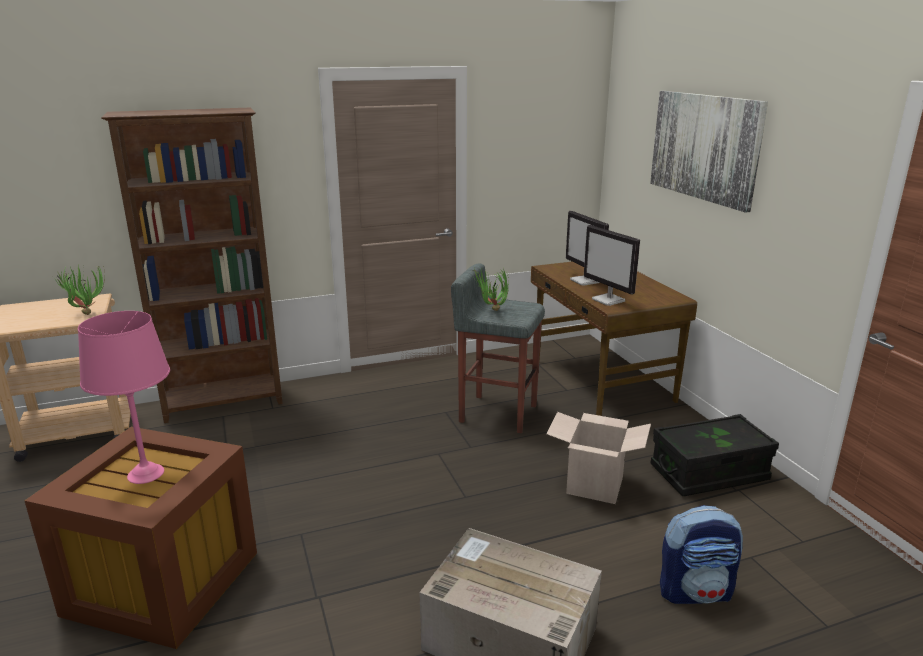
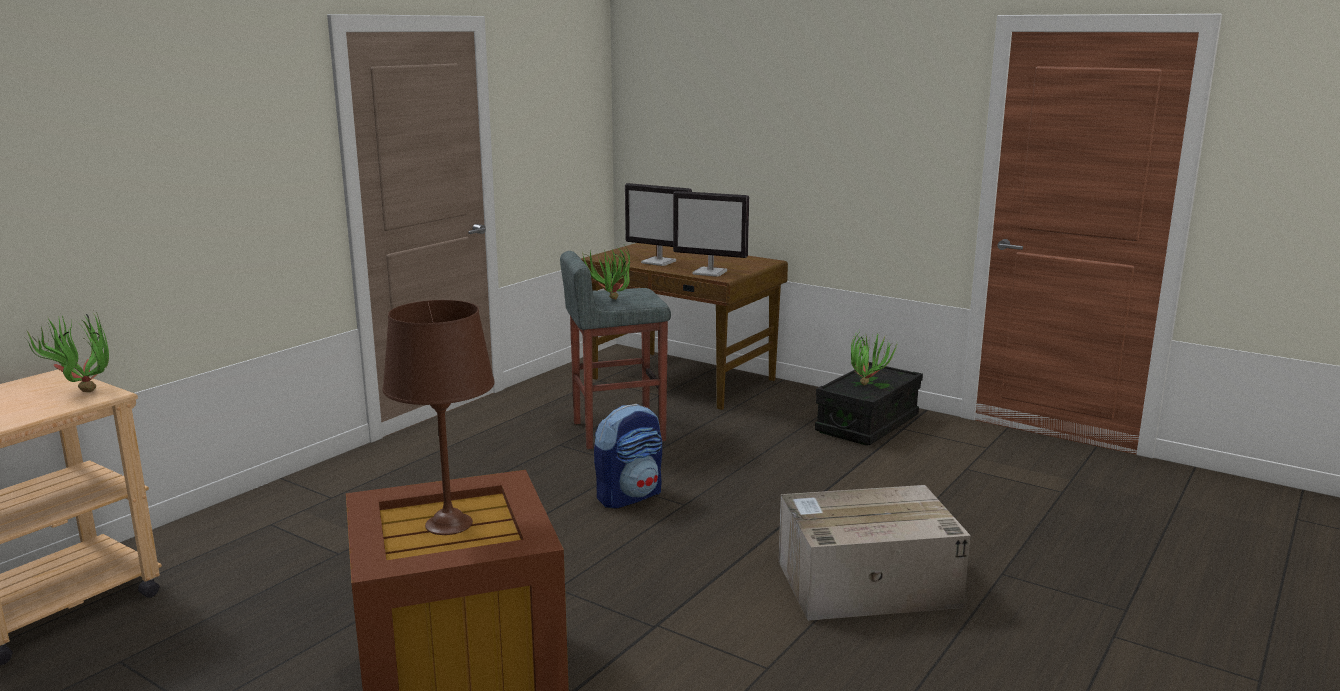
camera: 35 degrees left, 5 degrees down
(145, 474) = (449, 524): pink table lamp -> brown table lamp
(224, 403) = (250, 511): brown bookcase -> none
(594, 486) = (788, 460): cardboard box -> none
(695, 591) = (958, 503): backpack -> backpack (629, 496)
(704, 147) = (770, 97): picture -> none
(711, 437) = (868, 383): none -> potted plant

